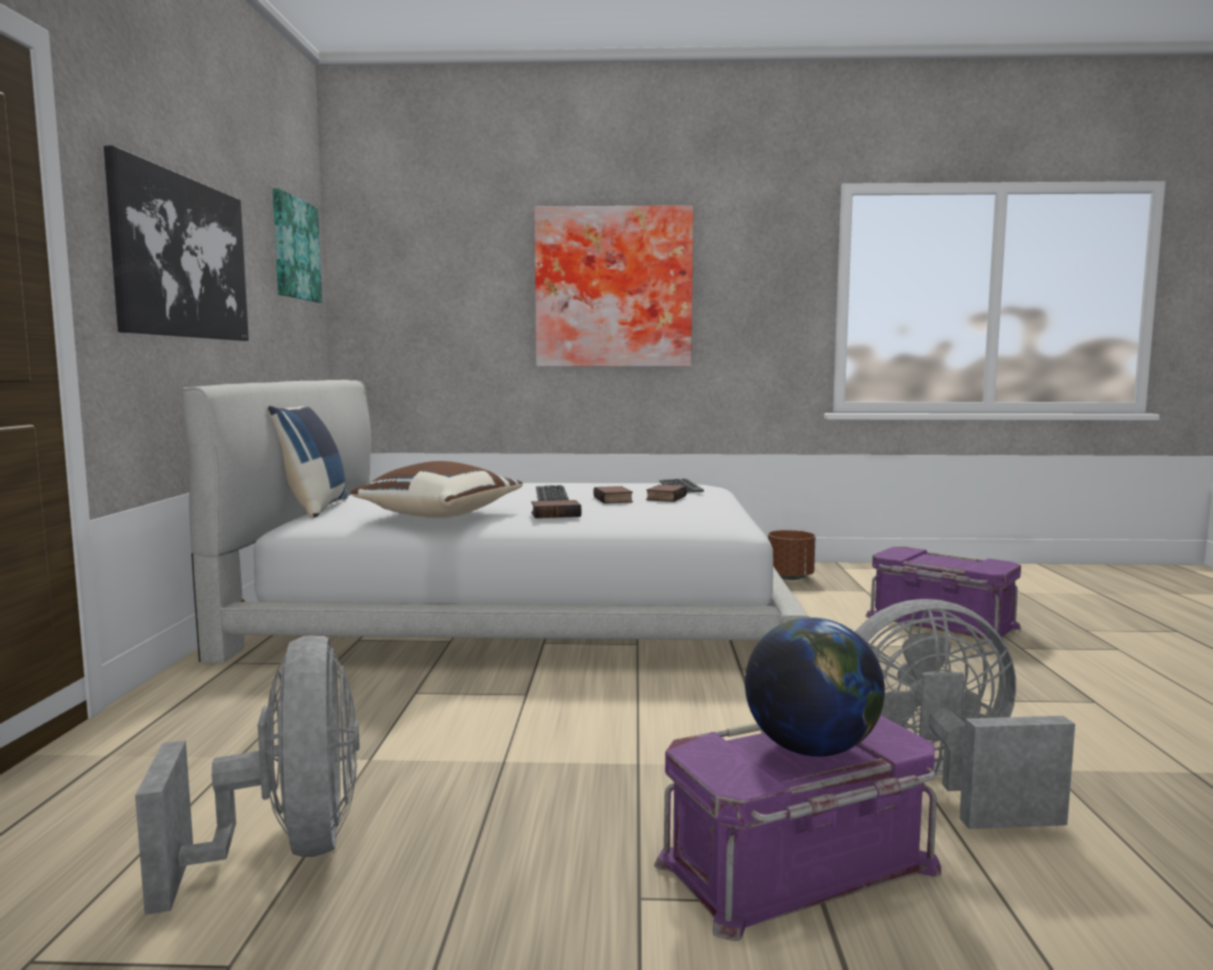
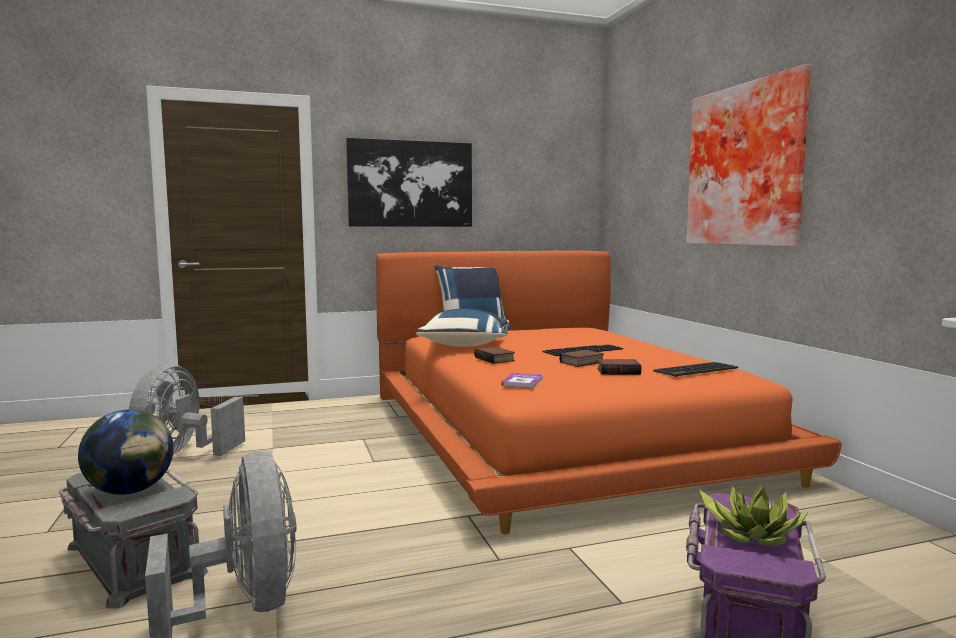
camera: 70 degrees right, 0 degrees up
(287, 849) = (182, 454): grey fan -> grey fan turned 135 degrees clockwise
(295, 249) = (553, 163): picture -> none
(438, 515) = (466, 345): brown pillow -> blue pillow
(523, 603) = (558, 431): white bed -> orange bed
(684, 518) = (522, 382): none -> book
(790, 577) = (813, 513): brown planter -> none
(799, 867) = (132, 560): purple storage box -> grey storage box
(944, 560) = (752, 533): none -> potted plant

